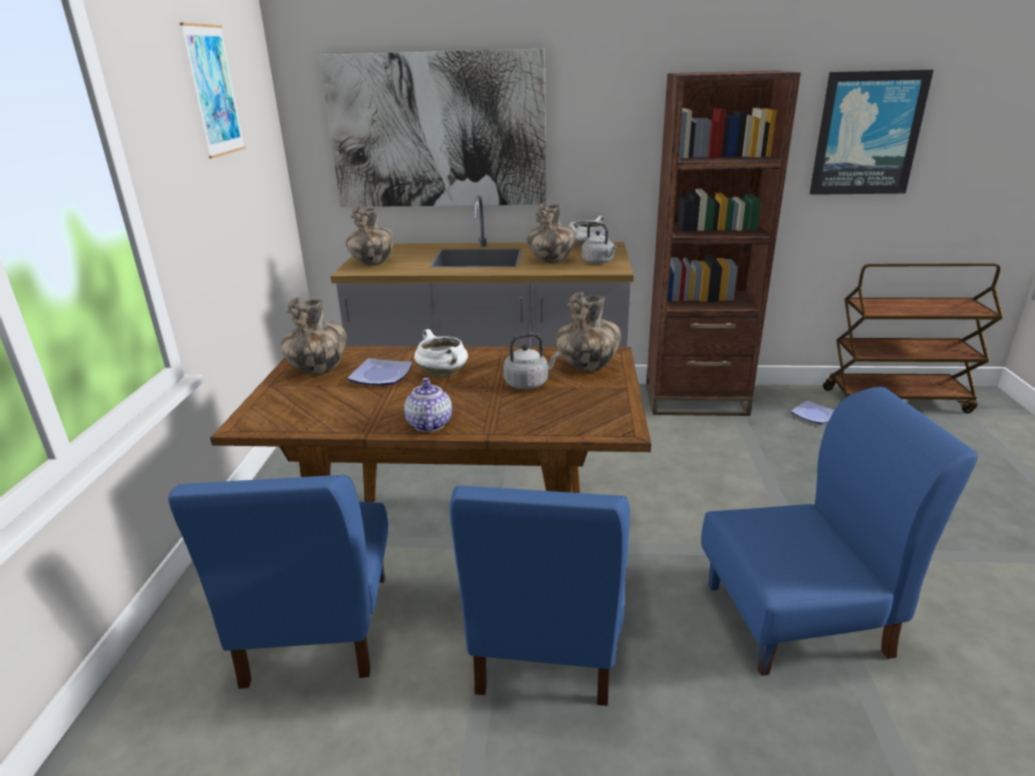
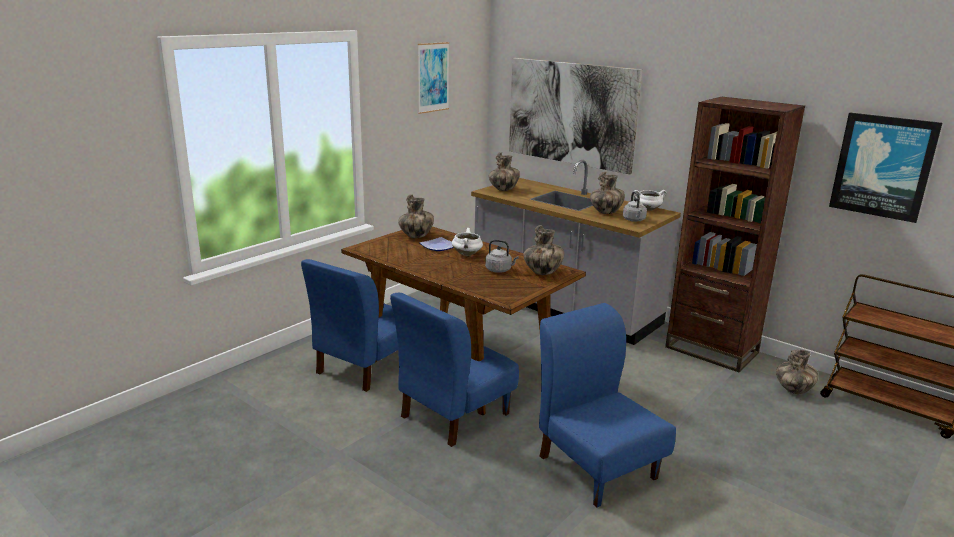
camera: 35 degrees right, 5 degrees down
(428, 424) = (428, 271): teapot -> none
(798, 619) = (597, 466): blue chair -> blue chair turned 150 degrees counterclockwise
(815, 415) = (794, 390): plate -> vase

